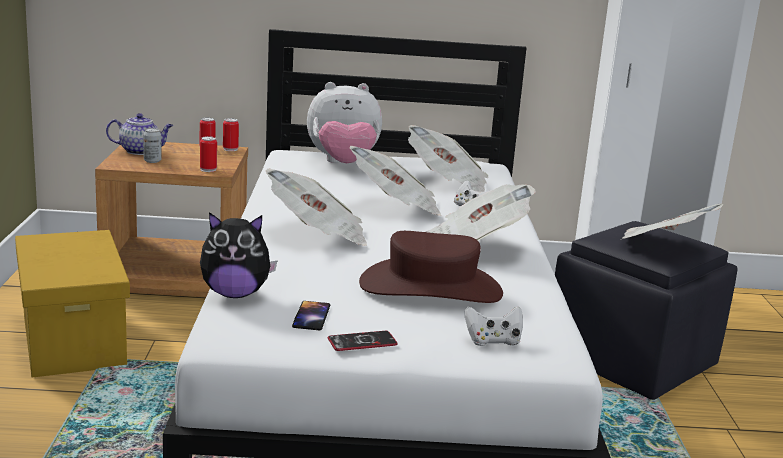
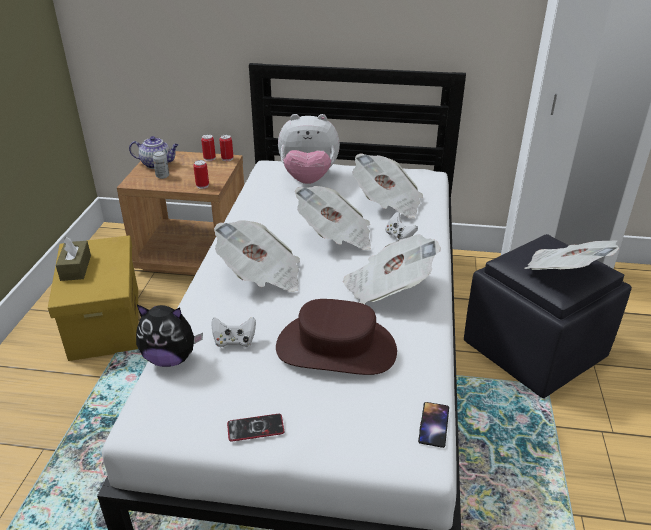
camera: 10 degrees right, 15 degrees up
(47, 256) = (76, 268): none -> brown tissue box
(311, 316) = (224, 389): phone -> phone (433, 424)
(493, 341) = (370, 426): white game controller -> white game controller (234, 341)

